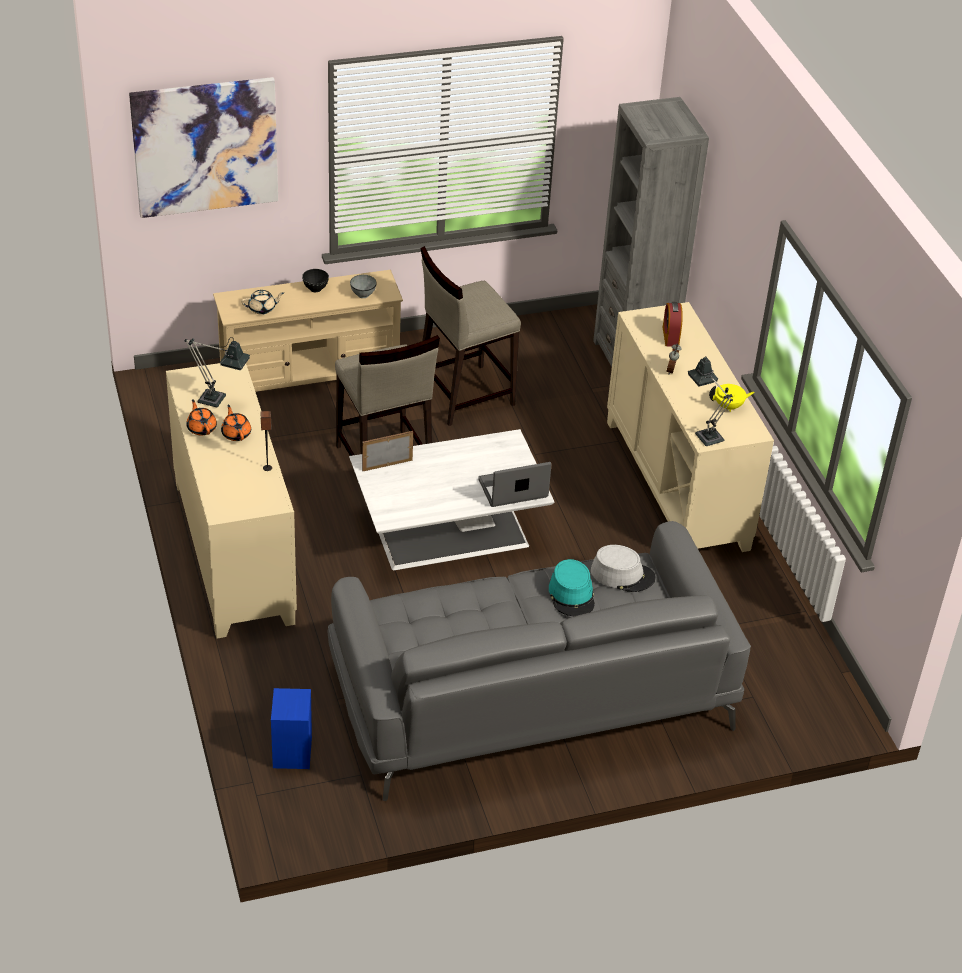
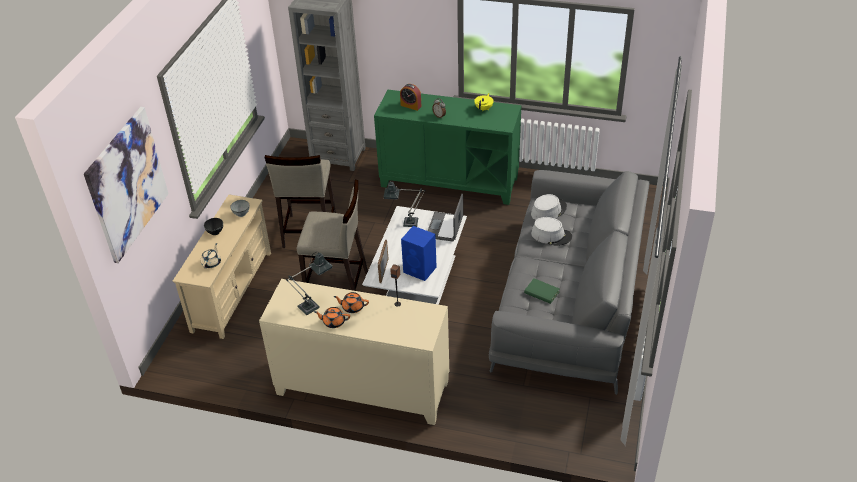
camera: 55 degrees left, 0 degrees up
(292, 753) = (556, 423): blue speaker -> blue speaker (420, 270)
(447, 622) = (541, 292): none -> green book
(572, 595) = (551, 235): turquoise hat -> grey hat
(677, 484) = (449, 181): beige cabinet -> green cabinet
(706, 434) = (499, 124): table lamp -> table lamp (406, 222)

